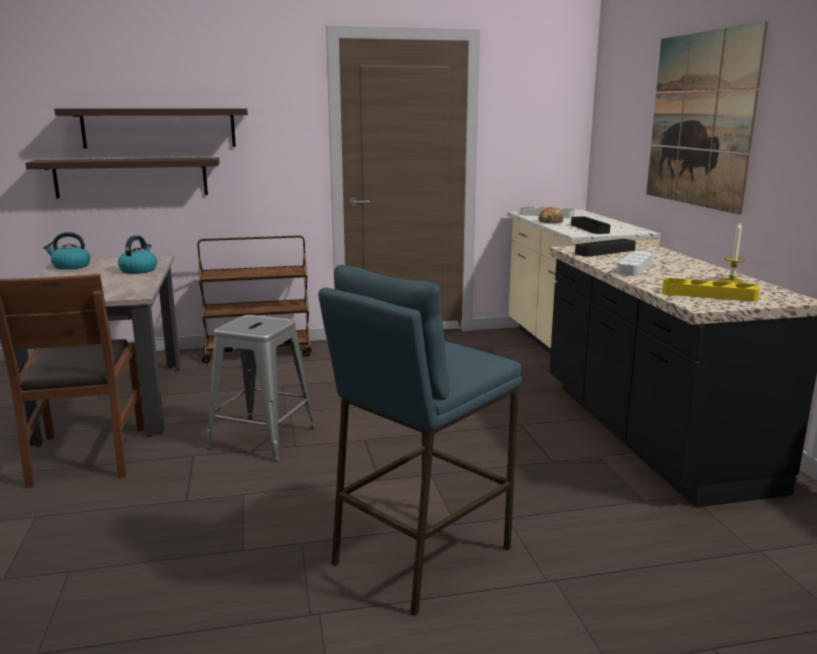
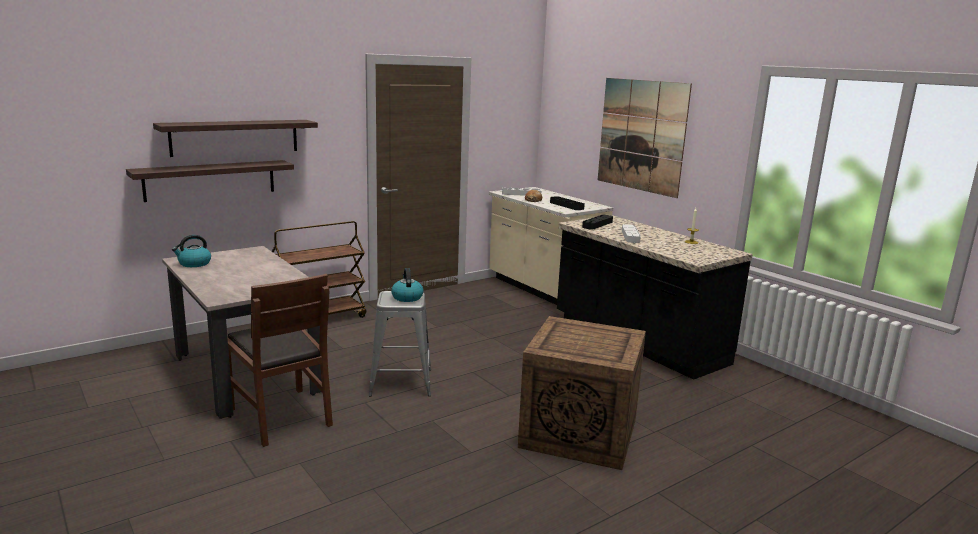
camera: 25 degrees left, 0 degrees up
(138, 270) = (263, 262): kettle -> kettle (407, 297)
(419, 555) = (577, 433): blue stool -> crate
(708, 295) = (692, 253): yellow tray -> none

